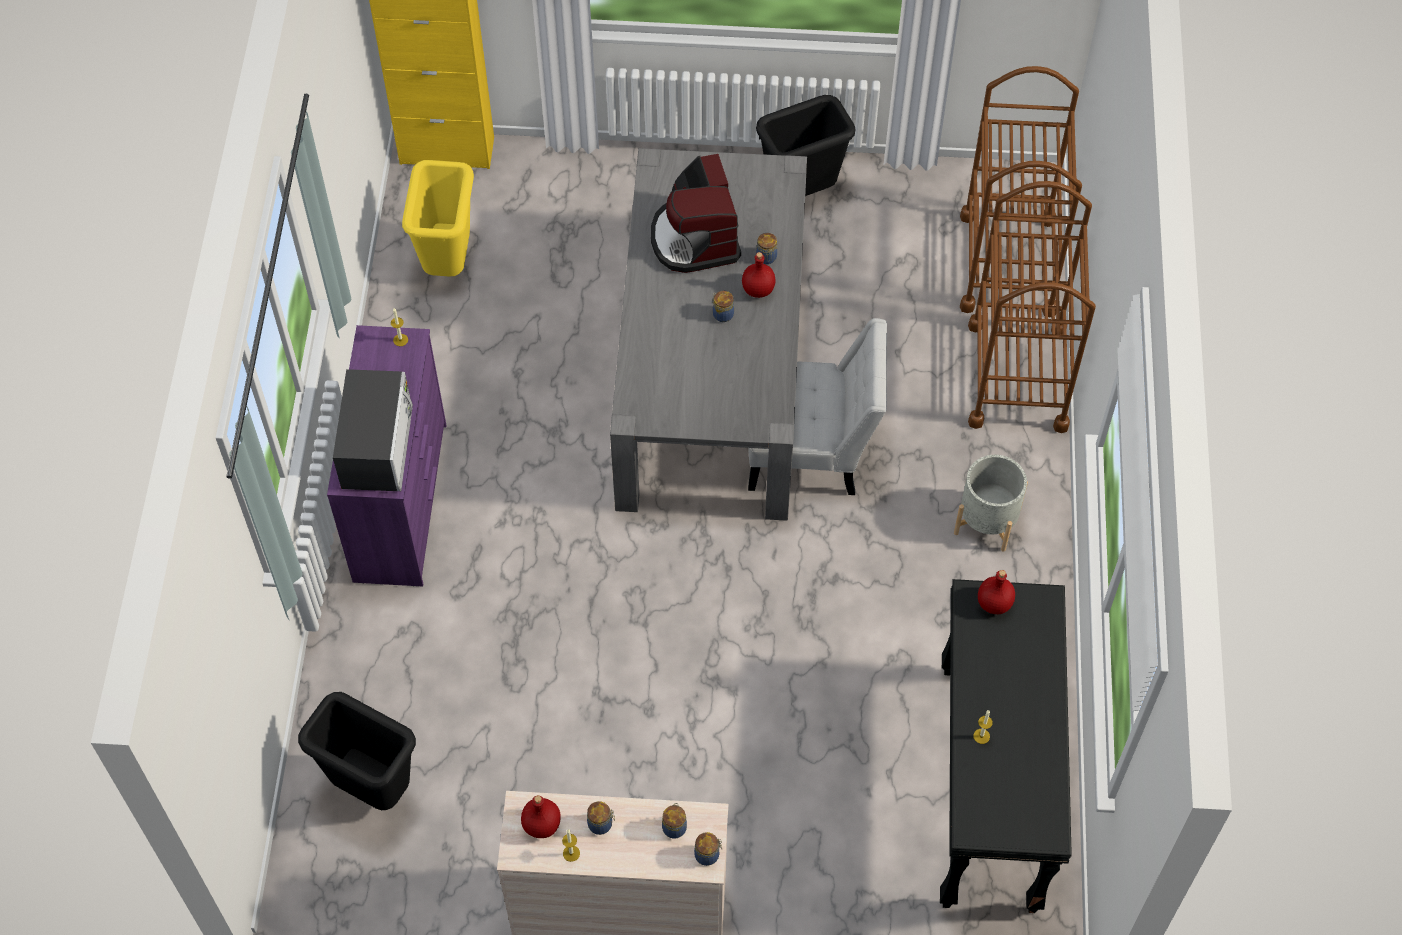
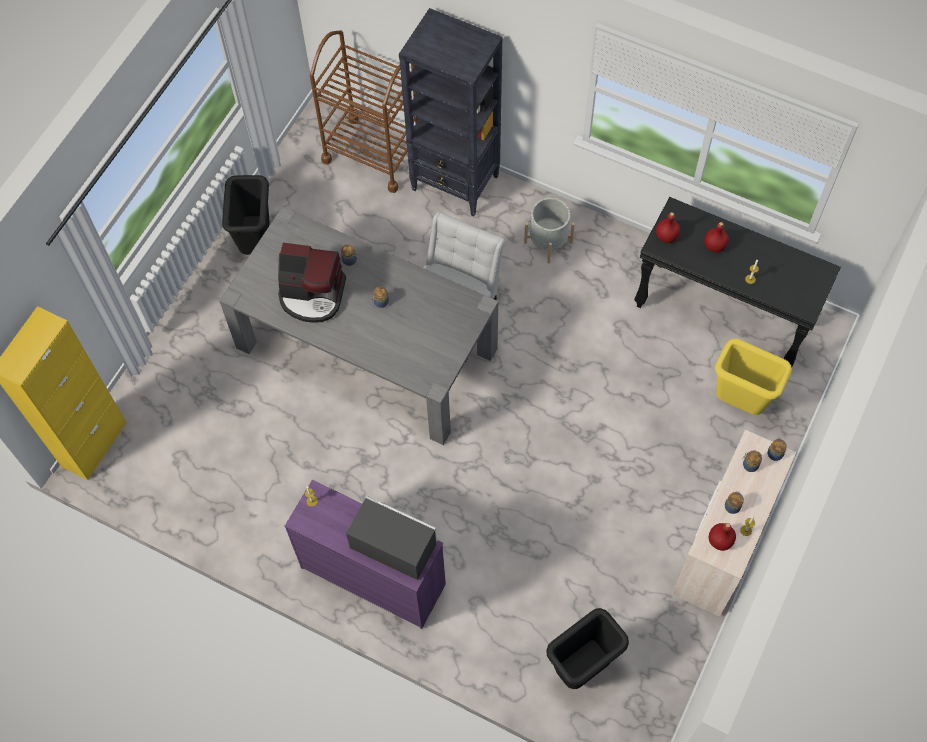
camera: 65 degrees left, 5 degrees up
(448, 261) = (191, 477): yellow trash can -> yellow trash can (739, 401)
(757, 289) = (372, 275): red bottle -> red bottle (714, 246)
(1017, 376) = (456, 183): brown cart -> black bookcase

